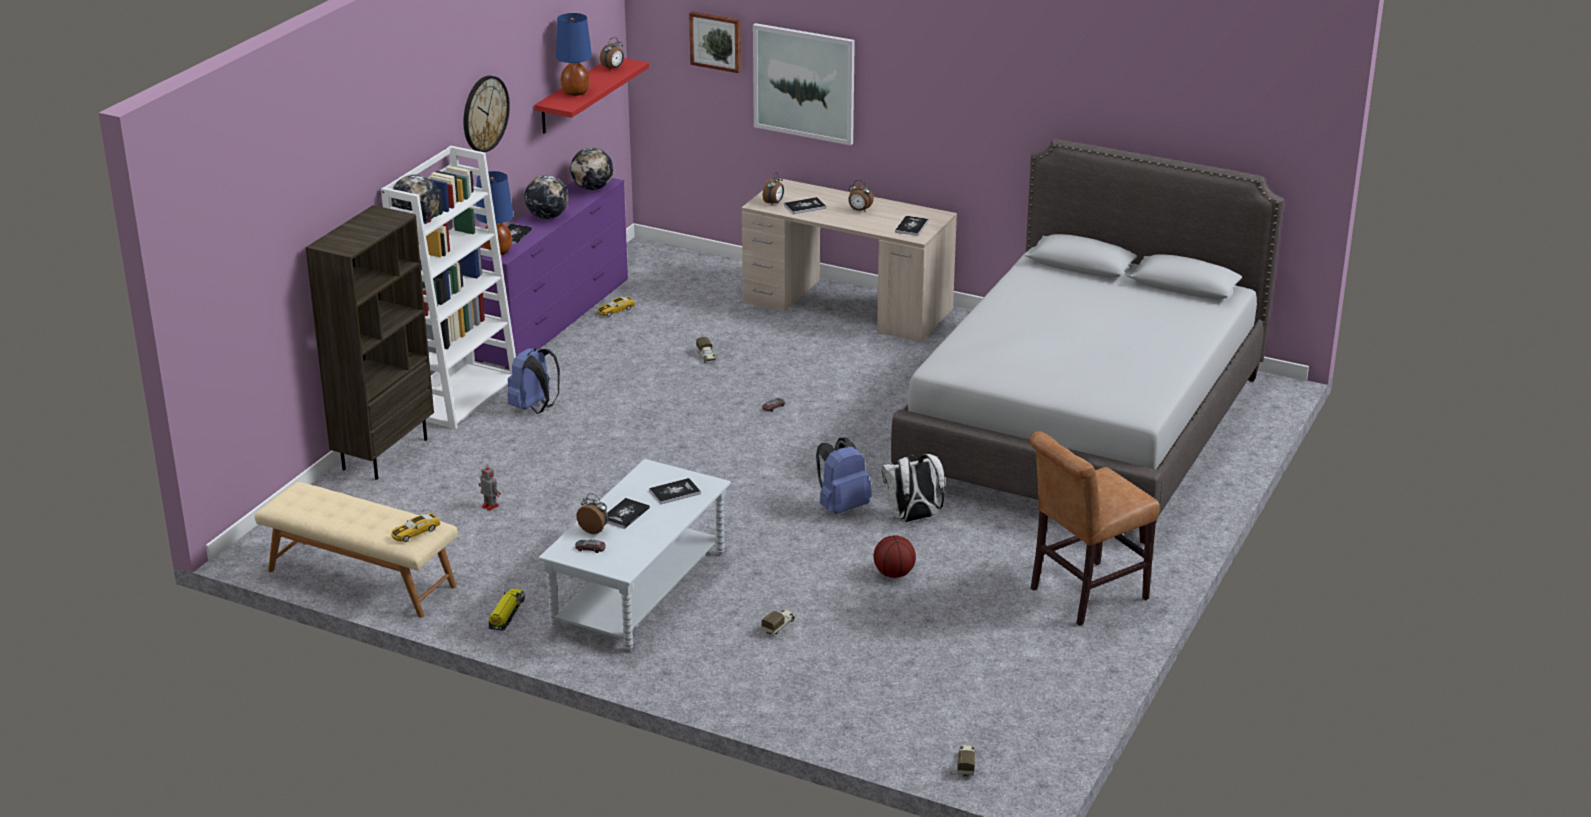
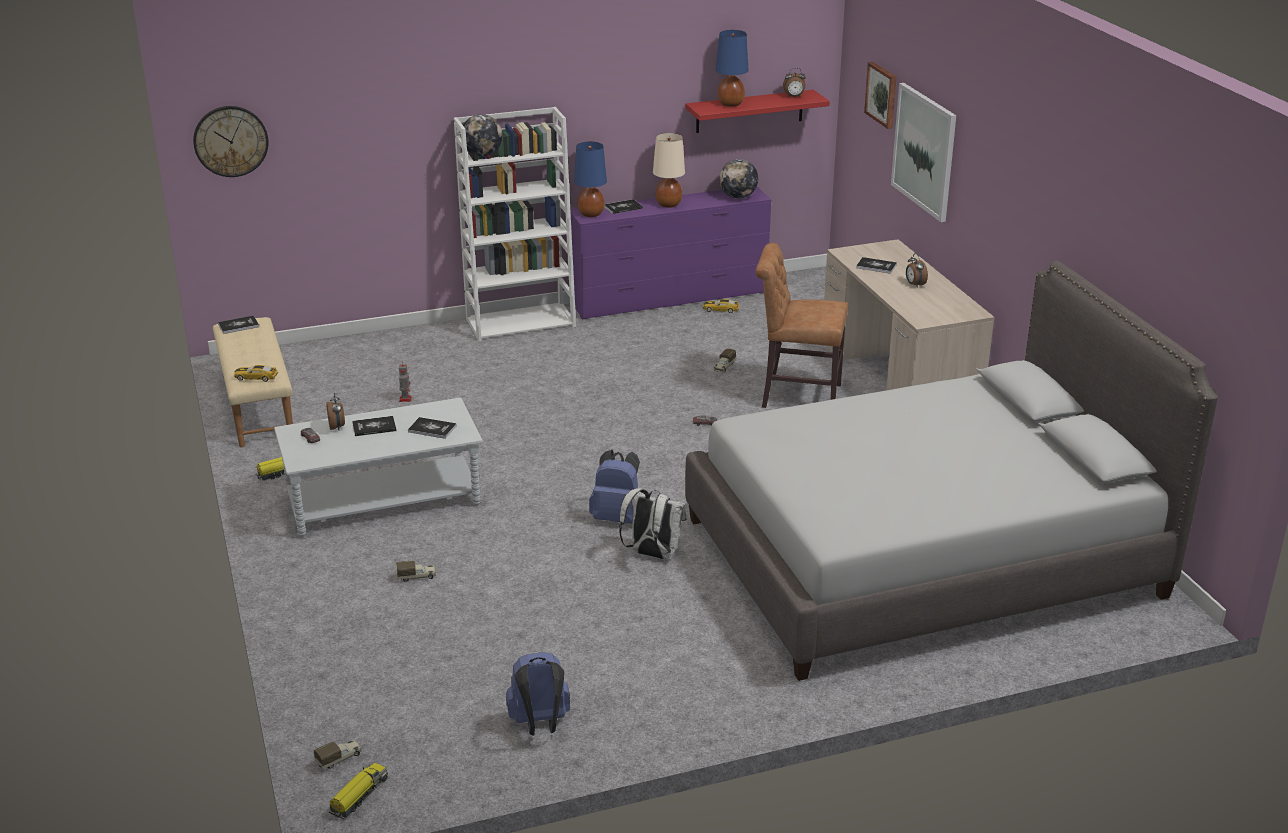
camera: 45 degrees right, 0 degrees up
(384, 453) = (411, 337): brown bookcase -> none
(485, 113) = (610, 92): wall clock -> wall clock (230, 141)
(534, 408) = (549, 350): blue backpack -> blue backpack (539, 724)
(547, 217) = (668, 204): globe -> beige table lamp
(774, 203) = (857, 255): alarm clock -> none
(894, 574) = (560, 586): basketball -> none
(911, 226) = (933, 312): book -> book (238, 325)
(1023, 776) = (358, 796): none -> toy truck
(1083, 595) = (667, 689): brown chair -> brown chair (796, 396)

